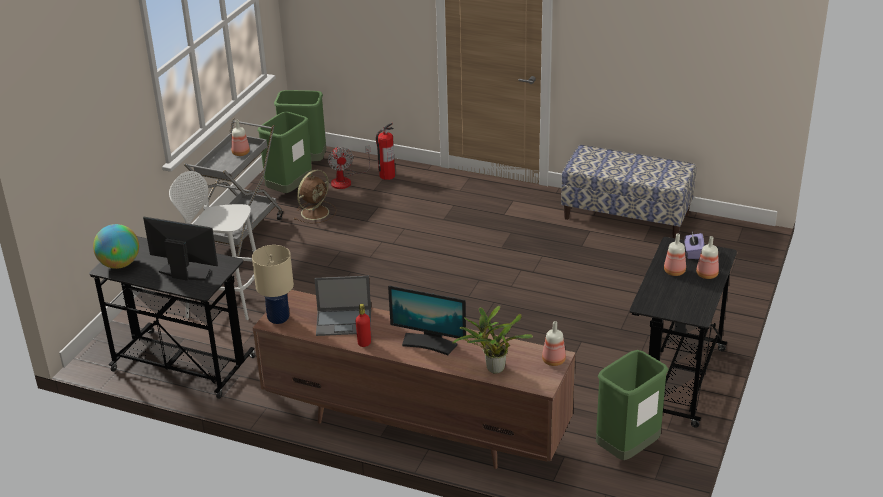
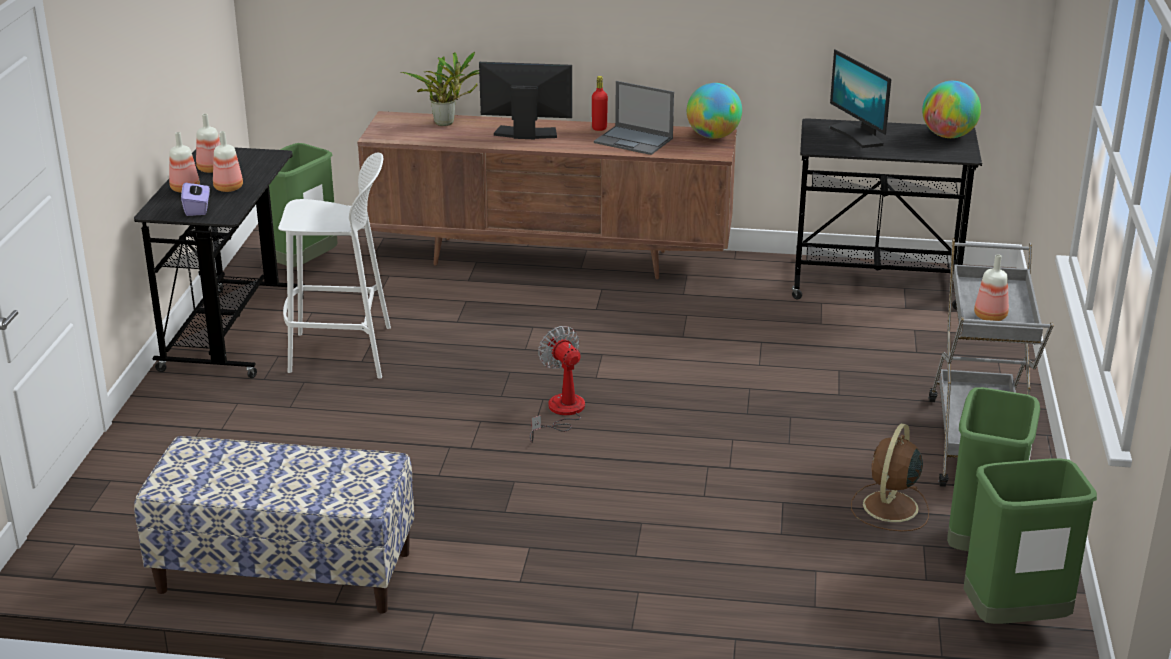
camera: 165 degrees right, 5 degrees down
(184, 273) = (857, 135): monitor -> monitor turned 60 degrees clockwise
(225, 300) = (899, 354): white stool -> white stool (343, 353)
(278, 319) = (713, 136): beige table lamp -> globe
(344, 322) = (634, 141): laptop -> laptop turned 135 degrees counterclockwise
(346, 180) = (890, 587): fan -> fan (561, 412)
(387, 176) = (812, 609): fire extinguisher -> none
(553, 361) = (381, 133): bottle -> bottle (211, 169)

